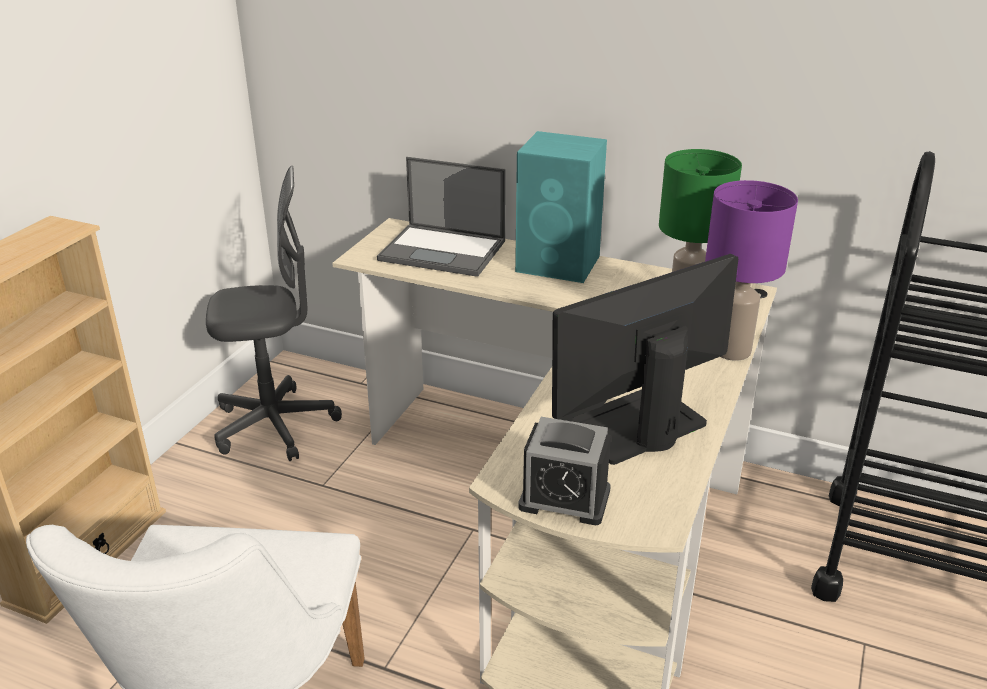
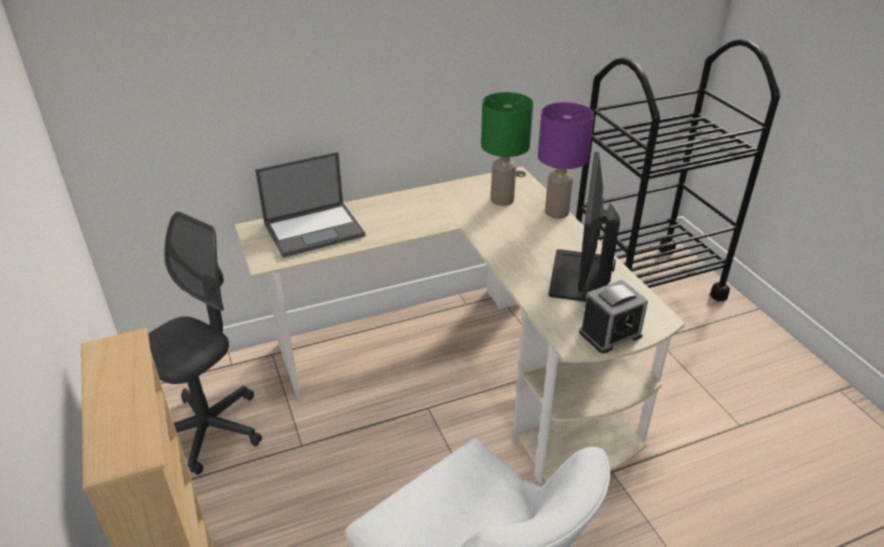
camera: 45 degrees left, 5 degrees up
(560, 264) = (397, 205): turquoise speaker -> none

